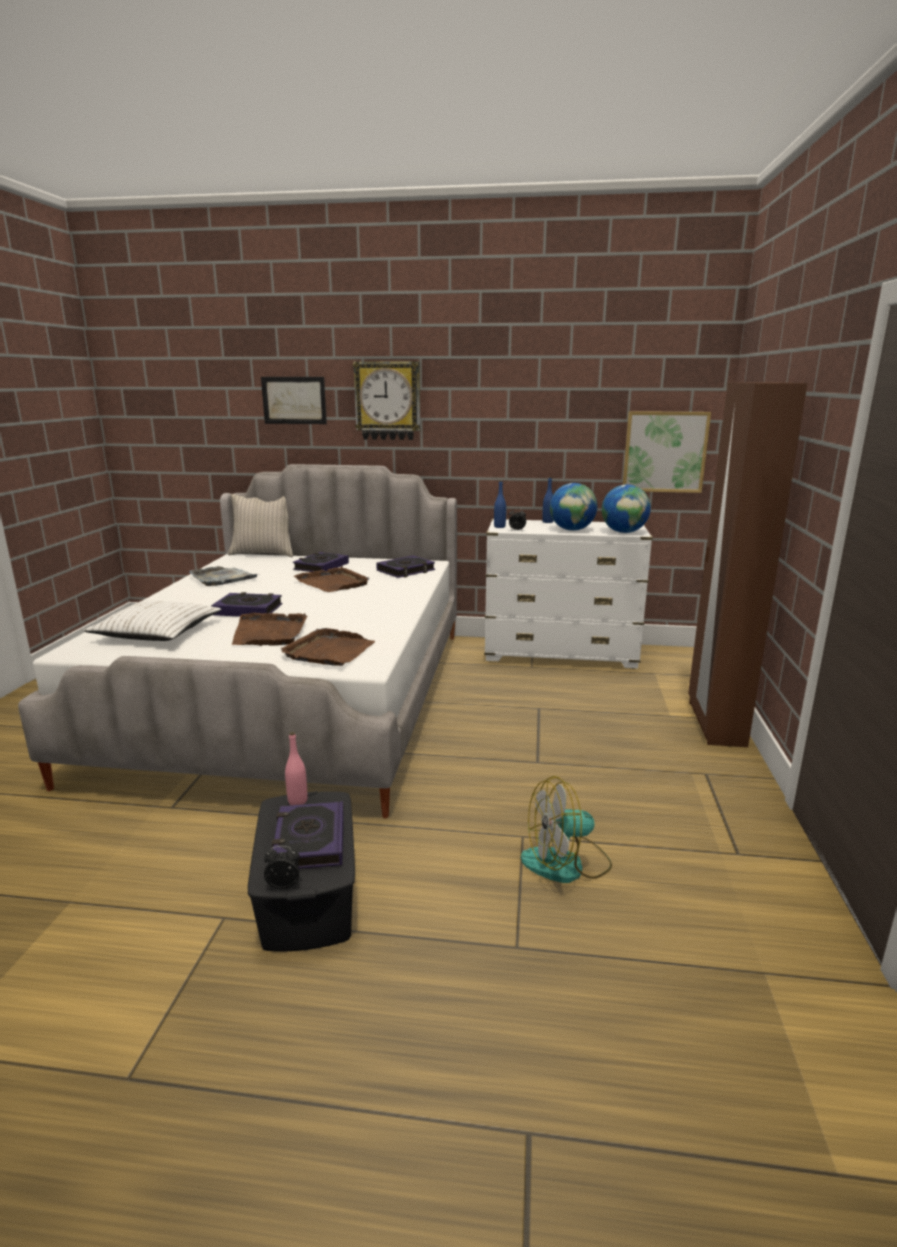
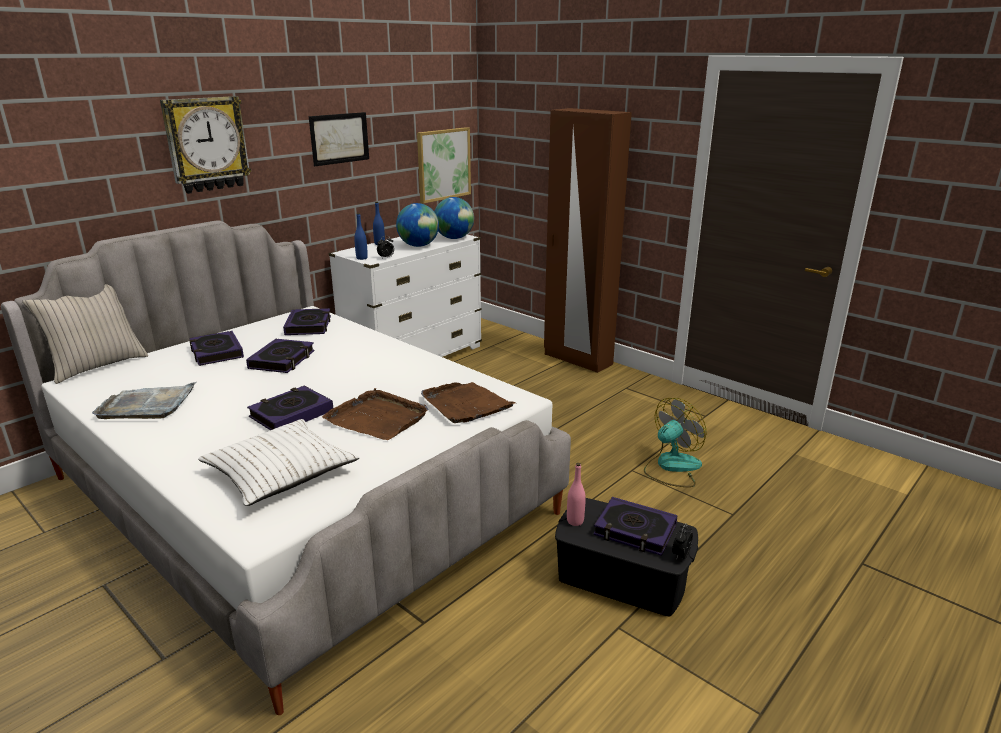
camera: 55 degrees left, 5 degrees up
(294, 400) = (83, 156): picture -> picture (339, 138)
(333, 583) = (282, 360): brown tray -> book
(566, 863) = (671, 467): fan -> fan turned 150 degrees counterclockwise

